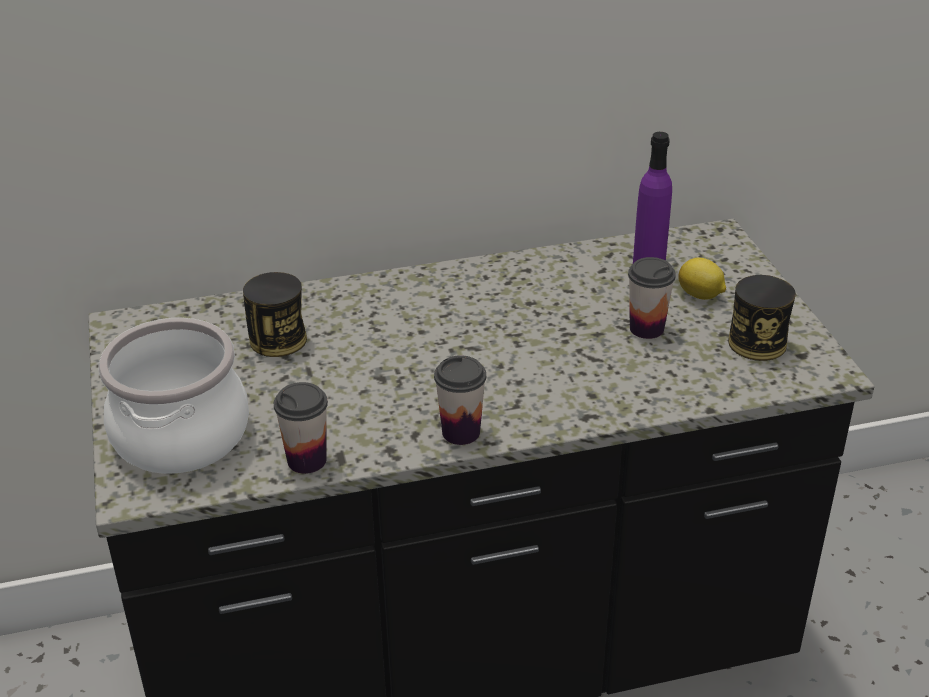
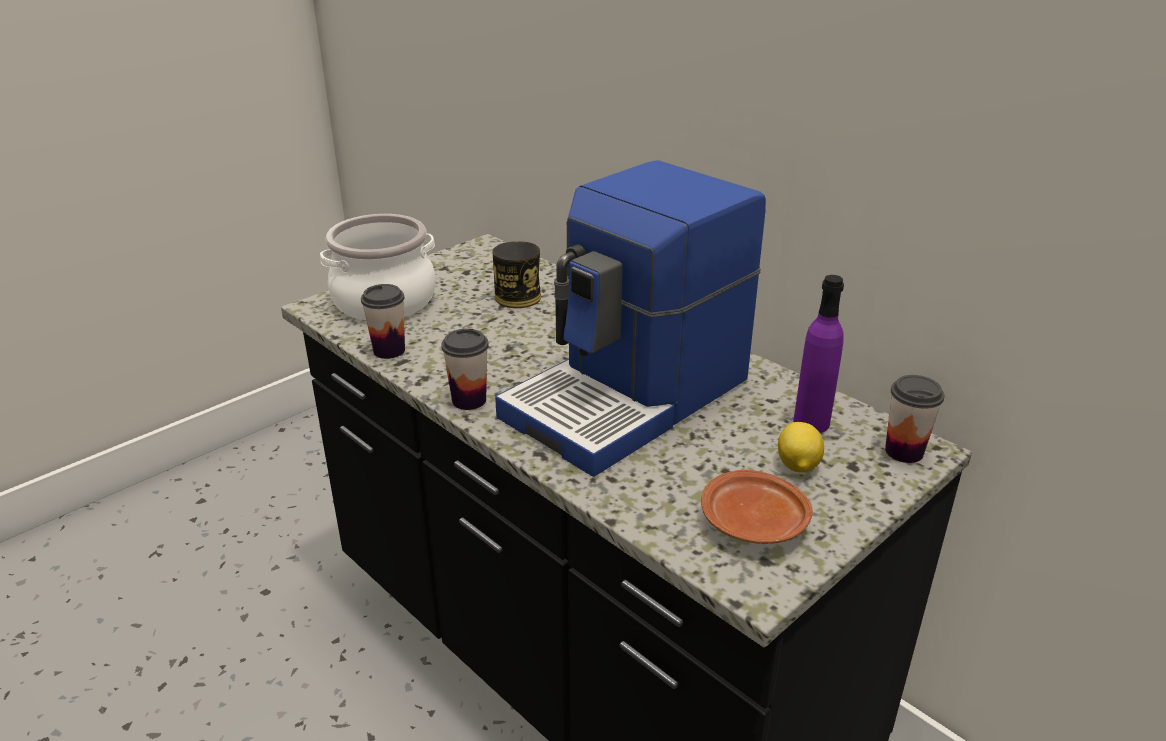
camera: 60 degrees right, 5 degrees down
(540, 338) = (631, 398): none -> coffee machine
(646, 328) = (705, 449): cup -> cup (904, 451)
(757, 343) = (754, 523): can -> brown plate

